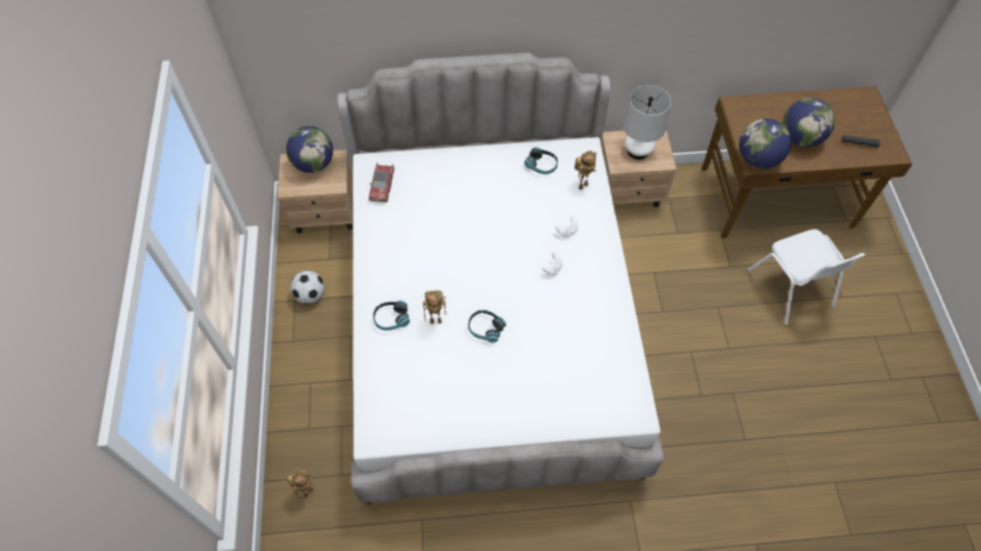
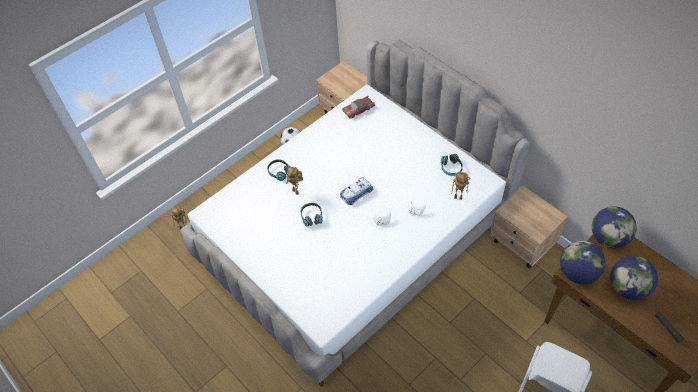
camera: 55 degrees right, 5 degrees down
(314, 164) = (352, 77): globe -> globe (608, 238)
(494, 266) = (356, 193): none -> toy car
(638, 151) = (530, 213): white table lamp -> none

